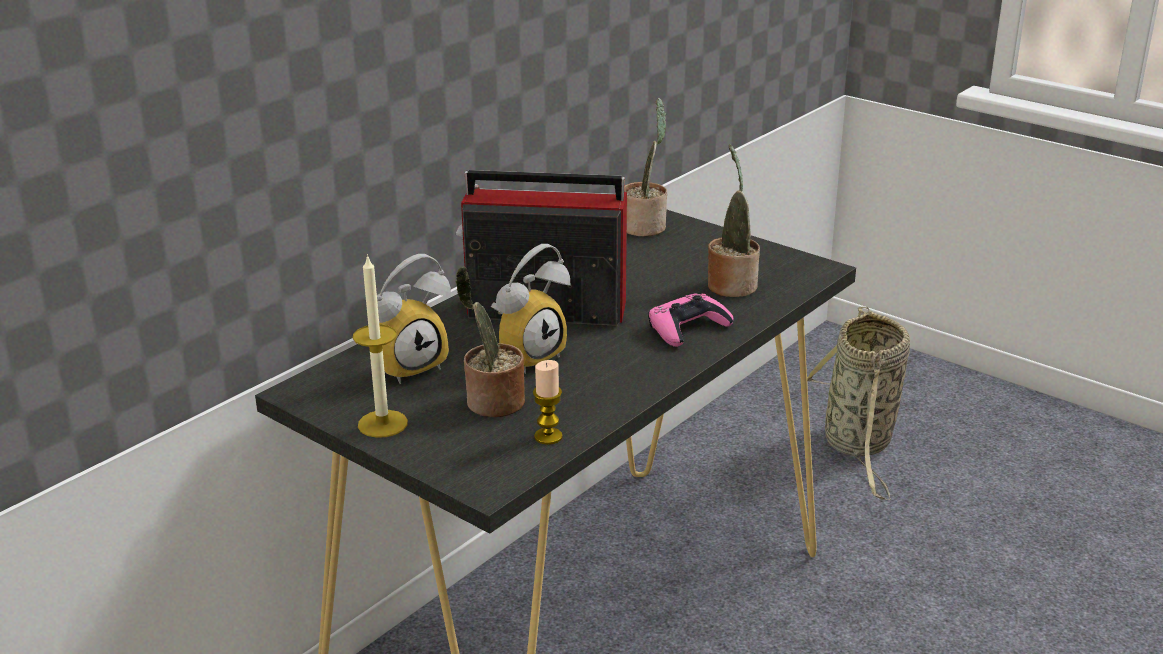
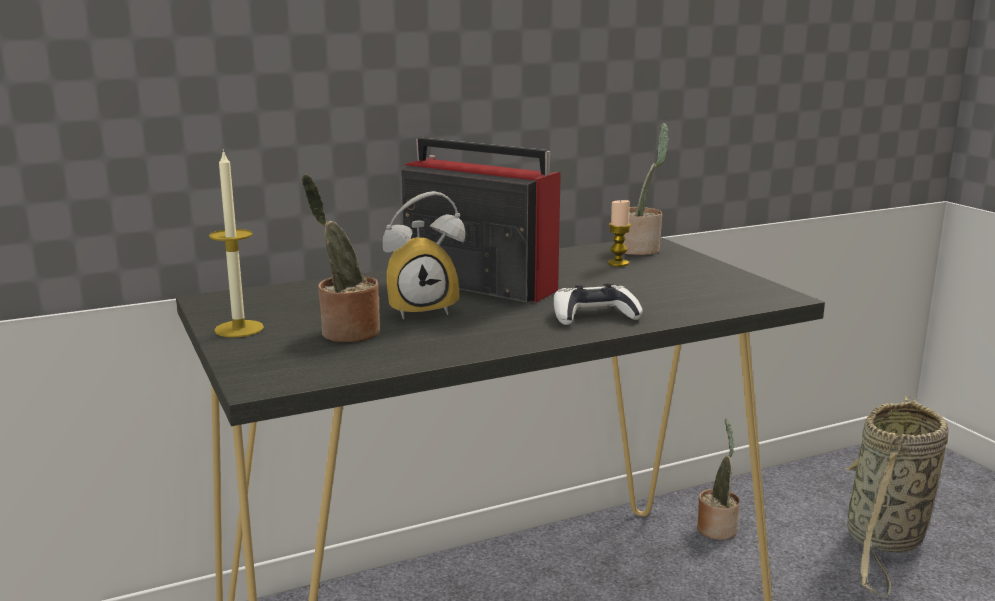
camera: 25 degrees right, 10 degrees down
(410, 365) = (317, 298): alarm clock -> none
(548, 437) = (361, 362): candle -> candle (618, 263)
(688, 328) = (594, 315): pink game controller -> white game controller
(731, 284) = (676, 294): potted plant -> potted plant (717, 527)

